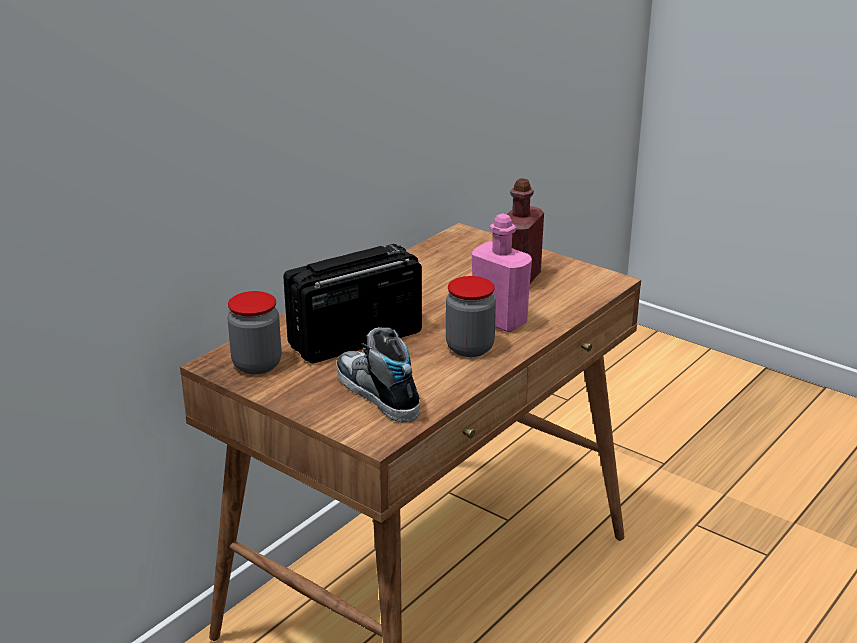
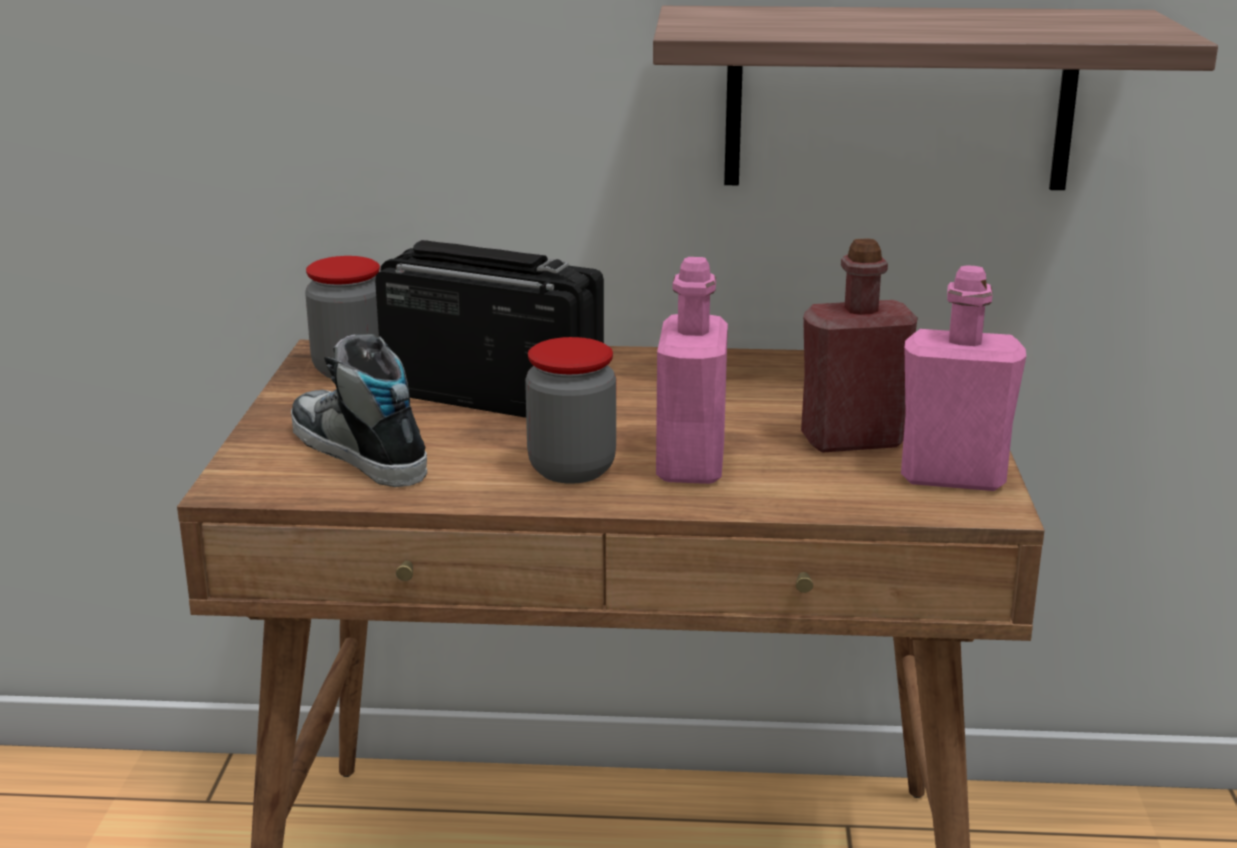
camera: 55 degrees right, 5 degrees down
(377, 393) = (358, 452): shoe -> shoe turned 60 degrees counterclockwise
(415, 102) = (899, 98): none -> shelf
(578, 276) = (952, 477): none -> pink bottle

